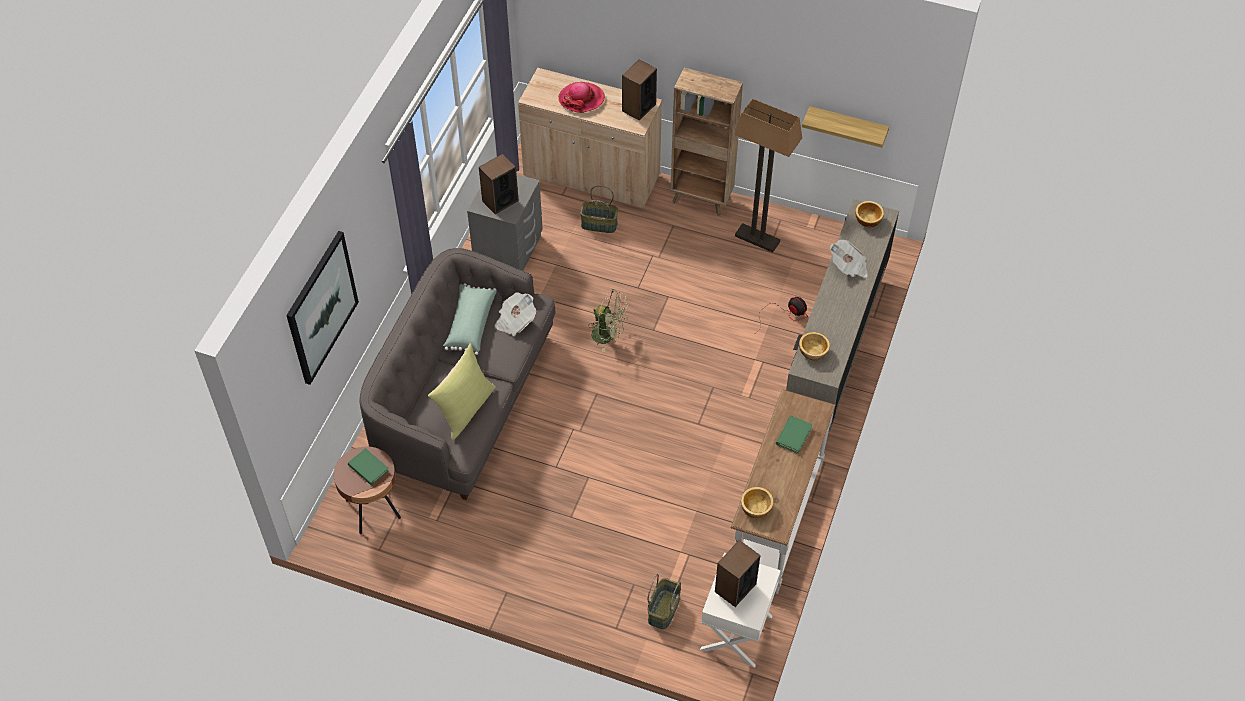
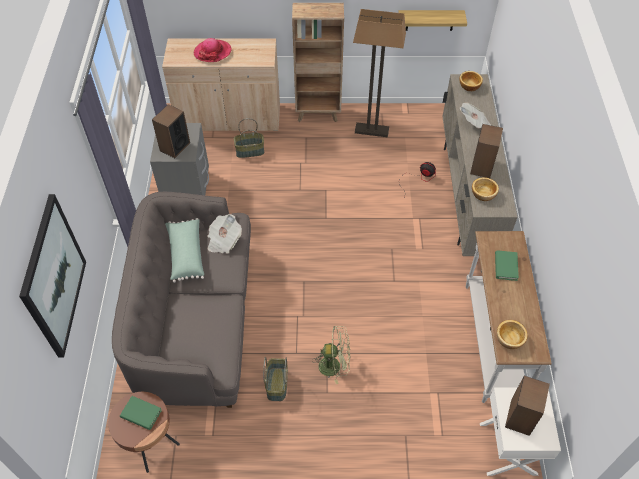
camera: 20 degrees left, 0 degrees up
(465, 409) = (210, 329): yellow pillow -> none
(608, 335) = (293, 232): green fan -> green fan (334, 365)
(638, 107) = (260, 48): speaker -> speaker (481, 166)
(663, 609) = (440, 449): basket -> basket (276, 384)

